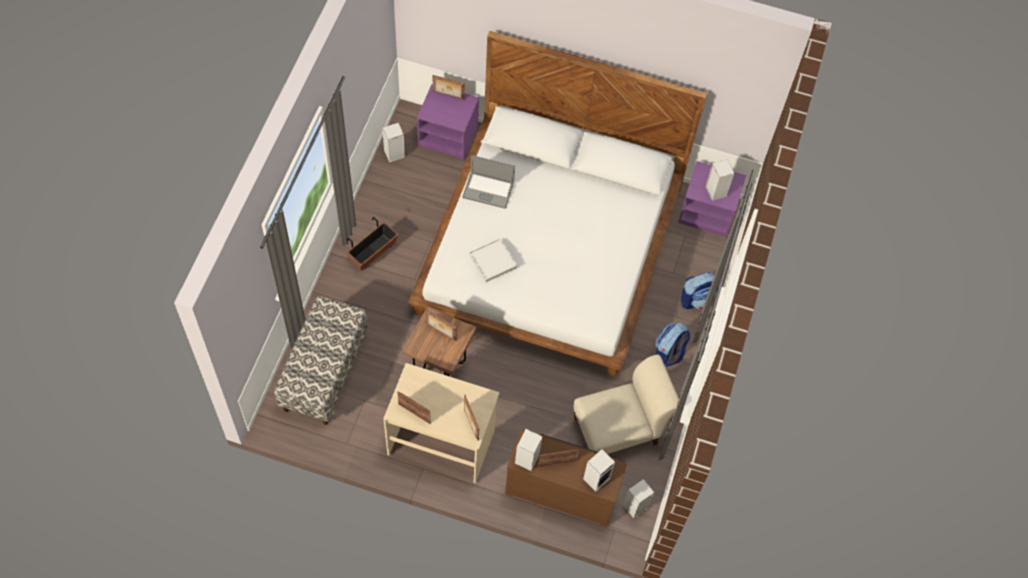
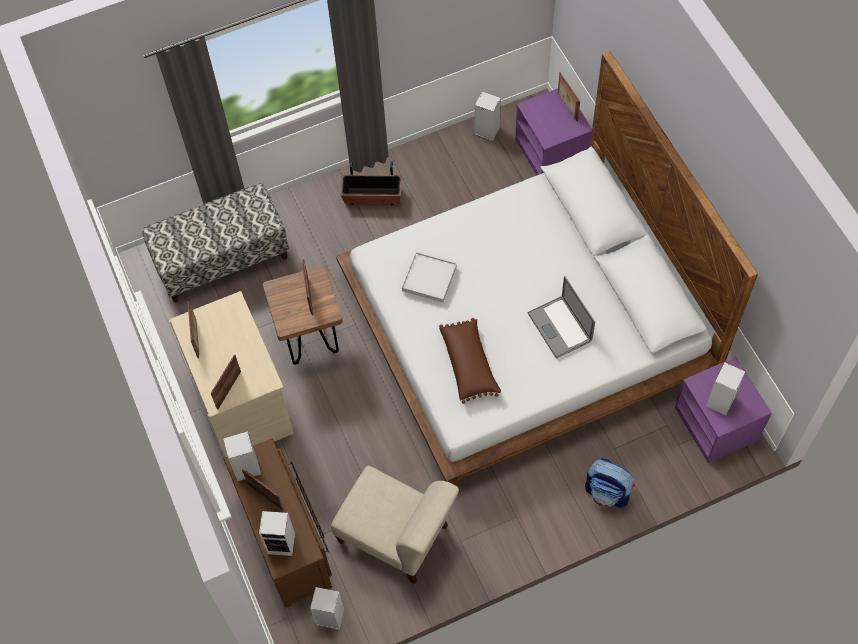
camera: 55 degrees right, 0 degrees up
(488, 190) = (500, 215): laptop -> laptop (559, 327)
(571, 289) = (469, 364): none -> brown pillow
(668, 353) = (522, 515): backpack -> none

